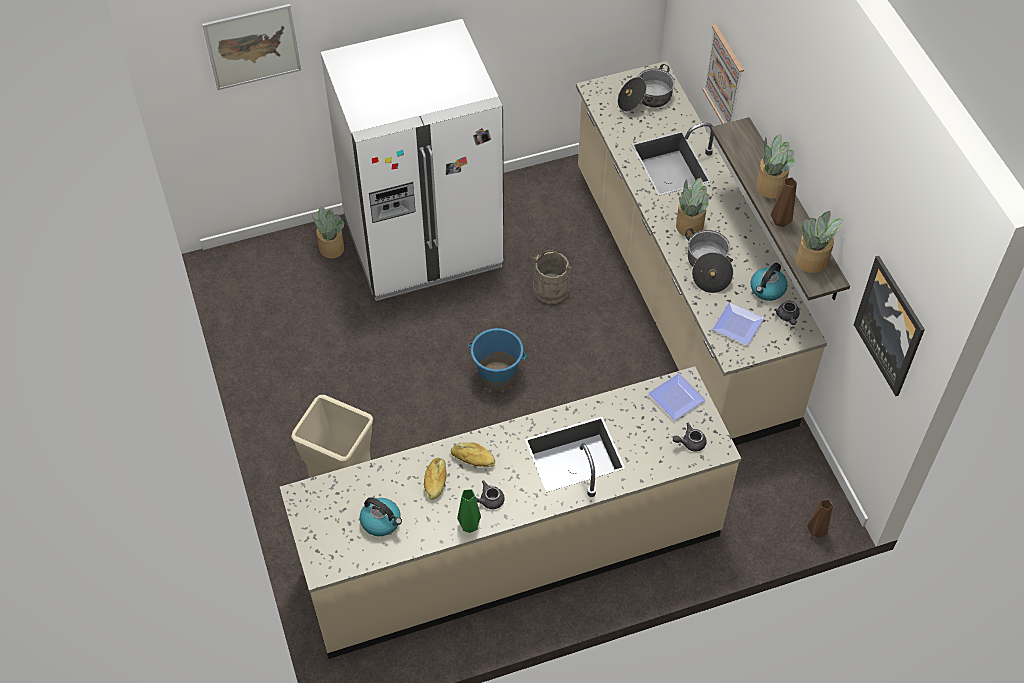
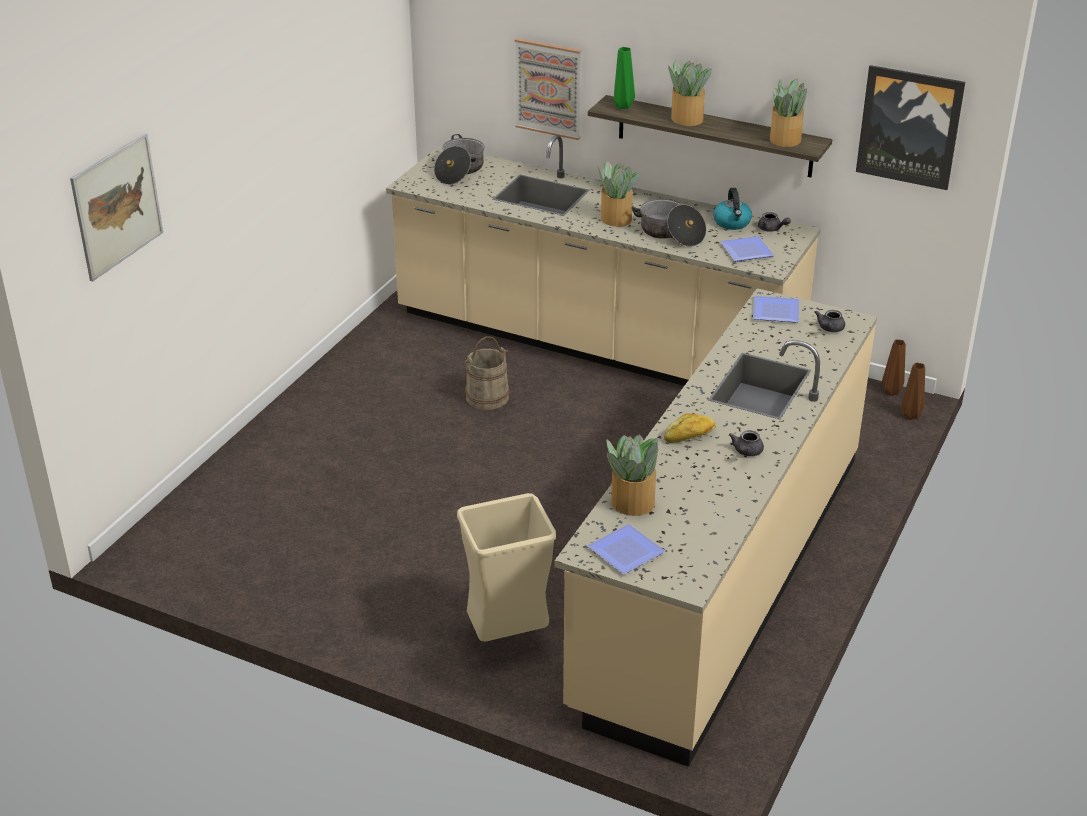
camera: 45 degrees left, 20 degrees down
(320, 513) = (623, 551): none -> plate
(331, 247) = (235, 483): potted plant -> potted plant (631, 502)
(381, 521) = (685, 521): kettle -> none
(423, 244) = (326, 432): white fridge -> none
(435, 481) = (684, 468): bread -> none
(468, 525) = (758, 476): green vase -> green vase (622, 106)
(497, 376) = (529, 476): blue bucket -> none
(780, 222) = (728, 132): brown vase -> brown vase (892, 392)

